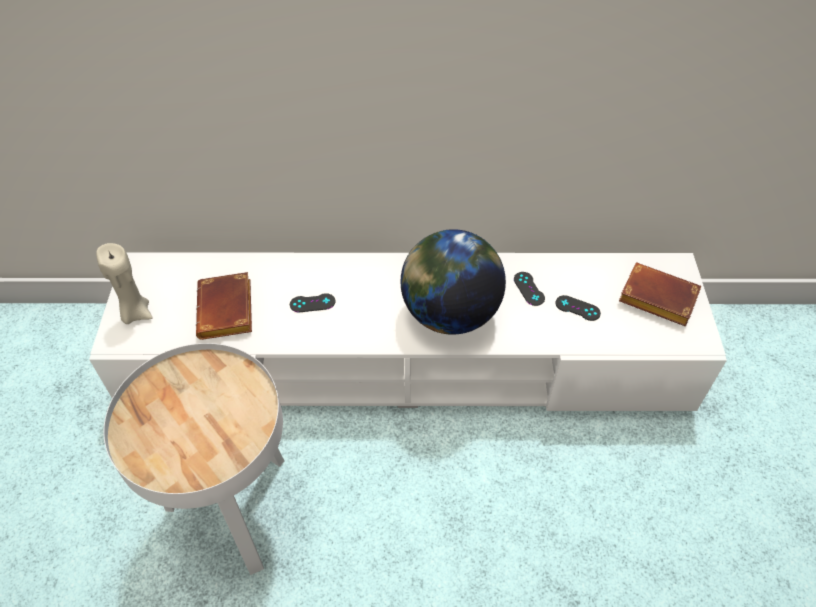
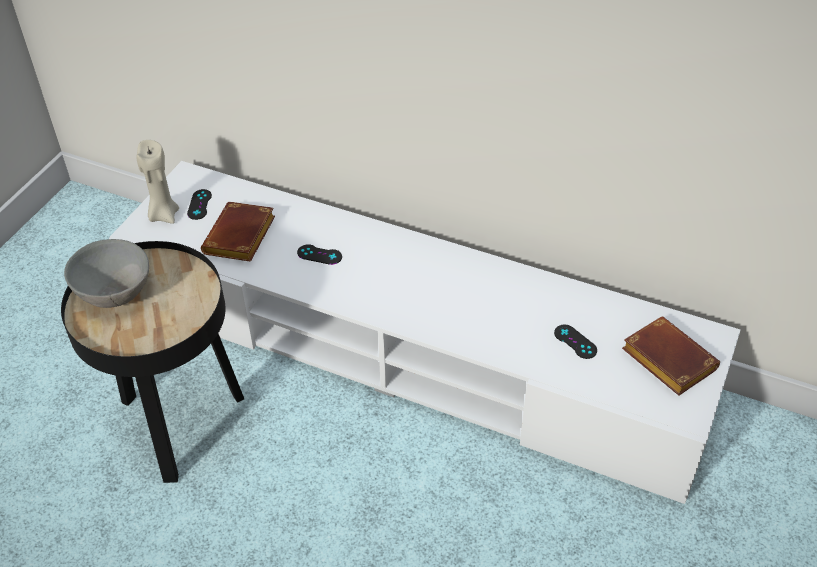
camera: 25 degrees right, 5 degrees down
(158, 418) = (115, 292): none -> grey bowl
(234, 509) = (179, 423): white side table -> black side table
(449, 313) = (442, 305): globe -> none
(529, 289) = (536, 308): black game controller -> black game controller (199, 204)

